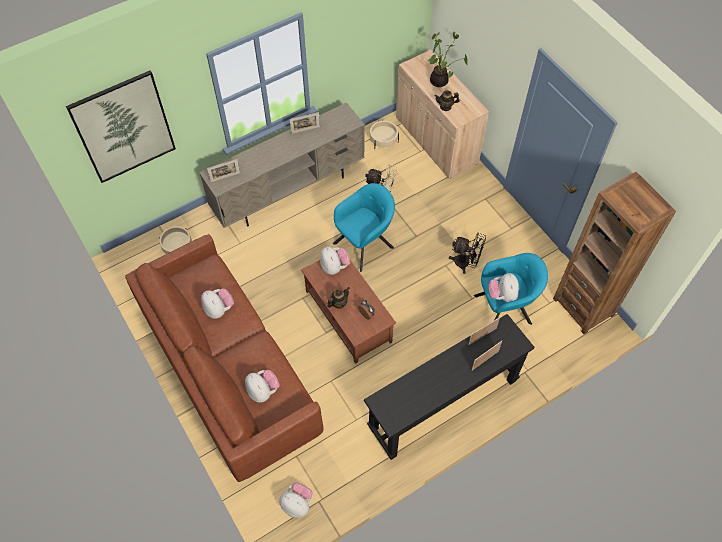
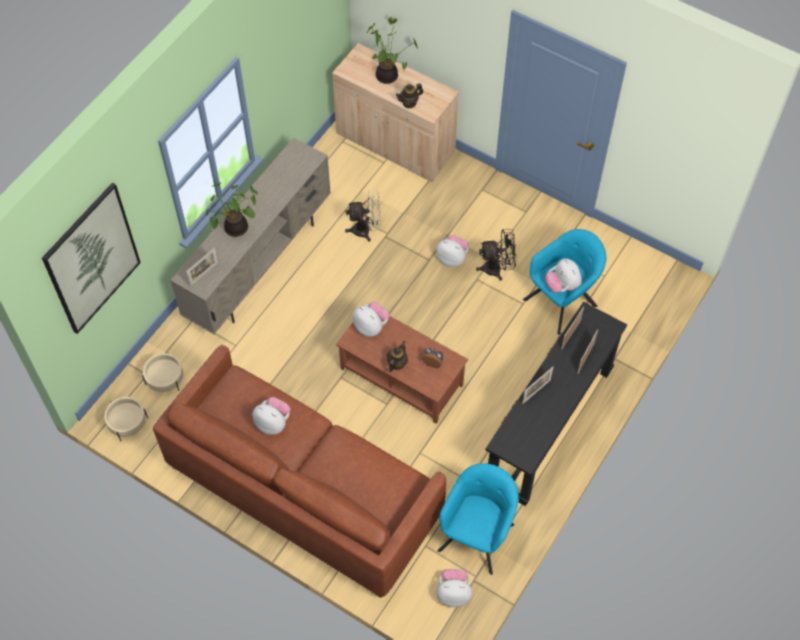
camera: 25 degrees left, 0 degrees up
(263, 391) = (370, 487): plush toy -> plush toy (452, 258)
(266, 154) = (235, 230): none -> potted plant
(305, 130) = (265, 186): picture frame -> picture frame (536, 392)
(365, 244) = (377, 290): turquoise armchair -> turquoise armchair (477, 534)
(383, 140) = (336, 165): beige planter -> beige planter (127, 423)
(583, 306) = (640, 266): brown bookcase -> none

